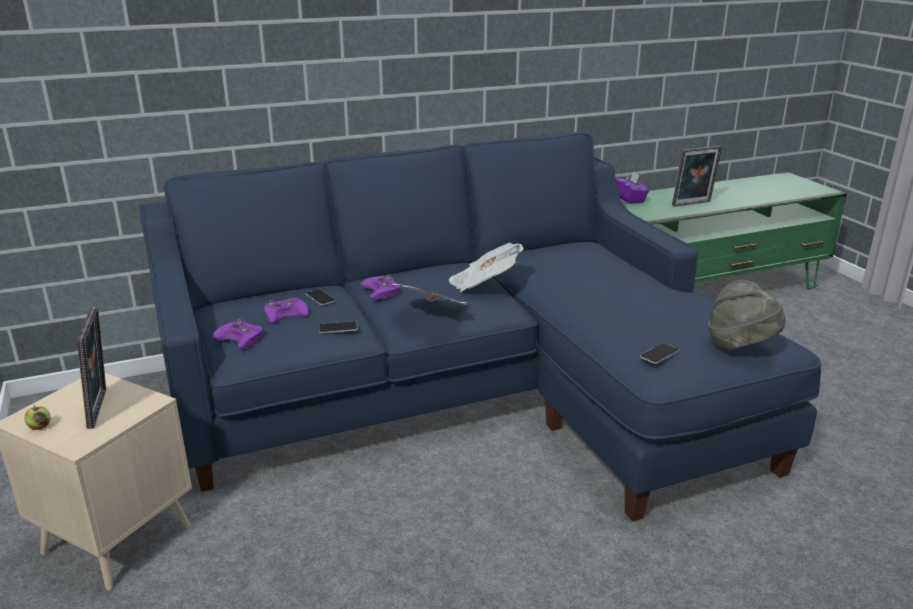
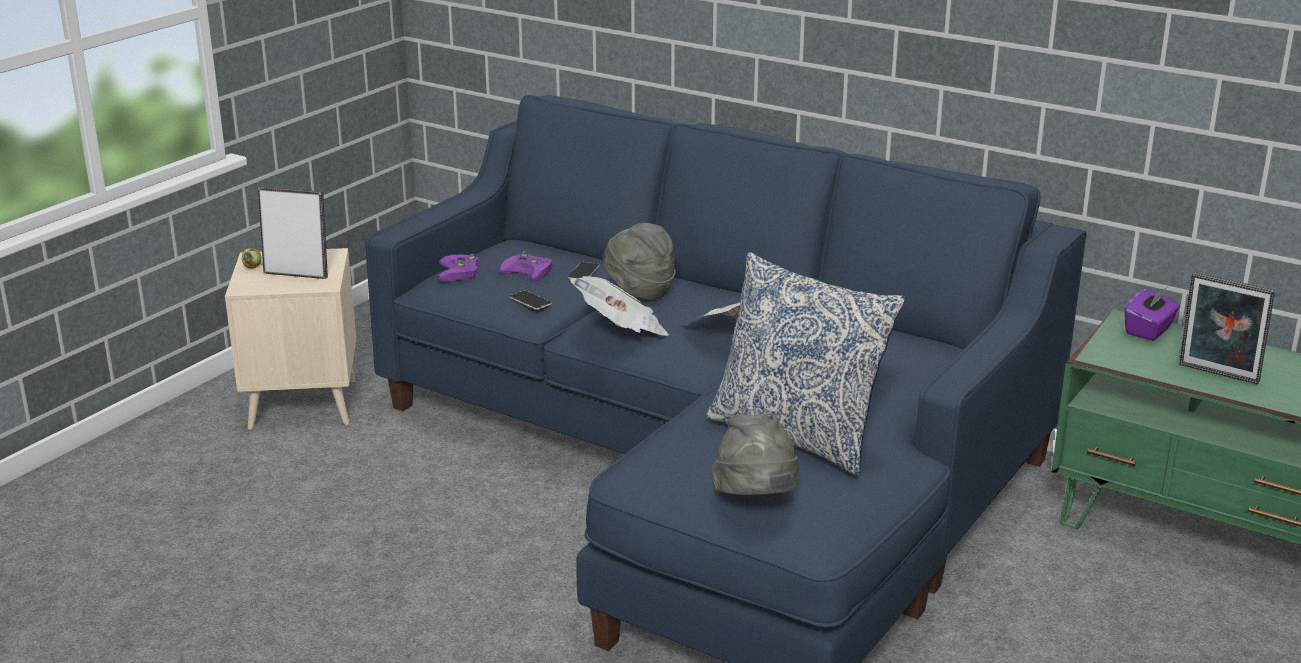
camera: 55 degrees right, 0 degrees up
(102, 408) = (297, 273): picture frame -> picture frame turned 120 degrees counterclockwise
(383, 290) = (639, 291): purple game controller -> grey hat
(658, 308) = (798, 434): none -> pillow
(659, 354) = (668, 459): phone -> none

